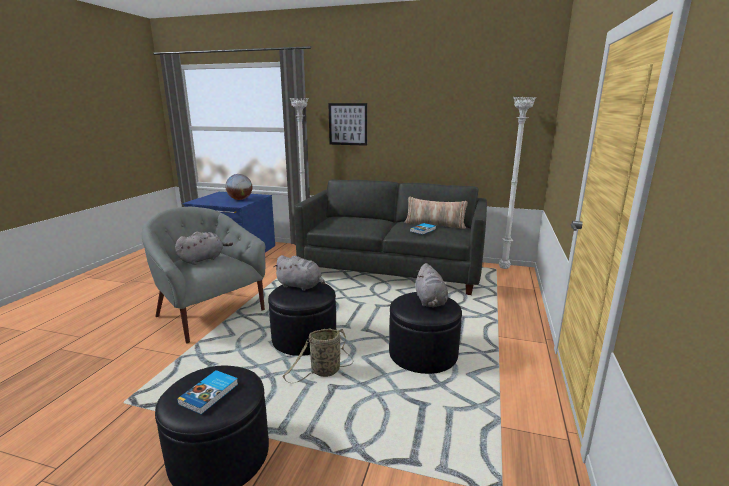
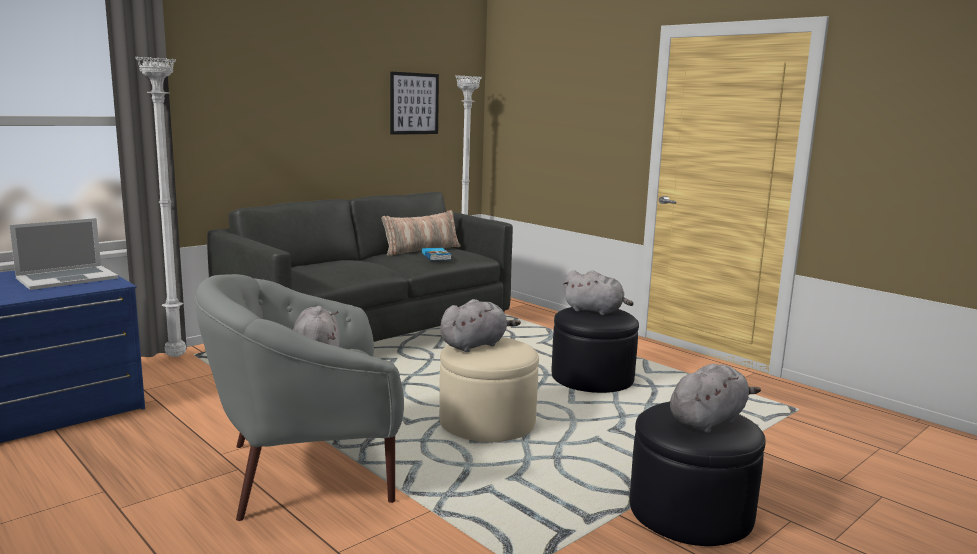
camera: 60 degrees left, 5 degrees down
(210, 394) = (708, 420): book -> grey plush toy
(240, 199) = (67, 278): globe -> laptop
(304, 338) = (487, 421): black ottoman -> beige ottoman
(323, 372) = (578, 428): basket -> none
(348, 124) = (235, 109): picture -> picture (414, 103)

